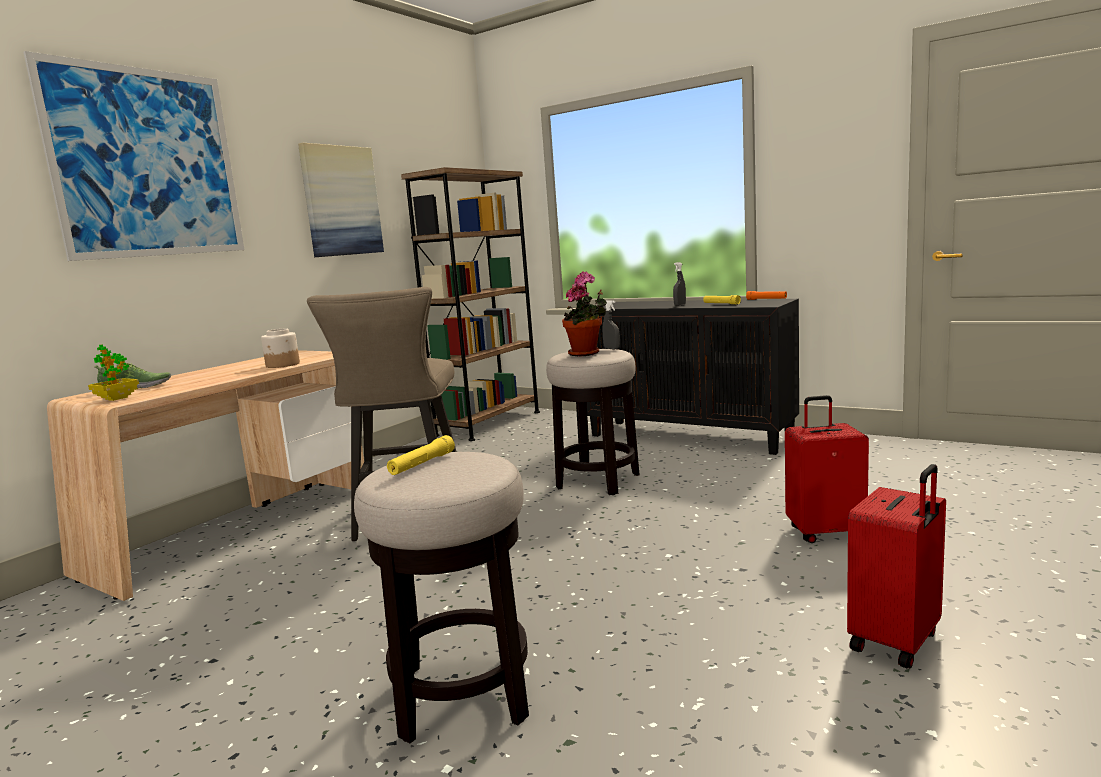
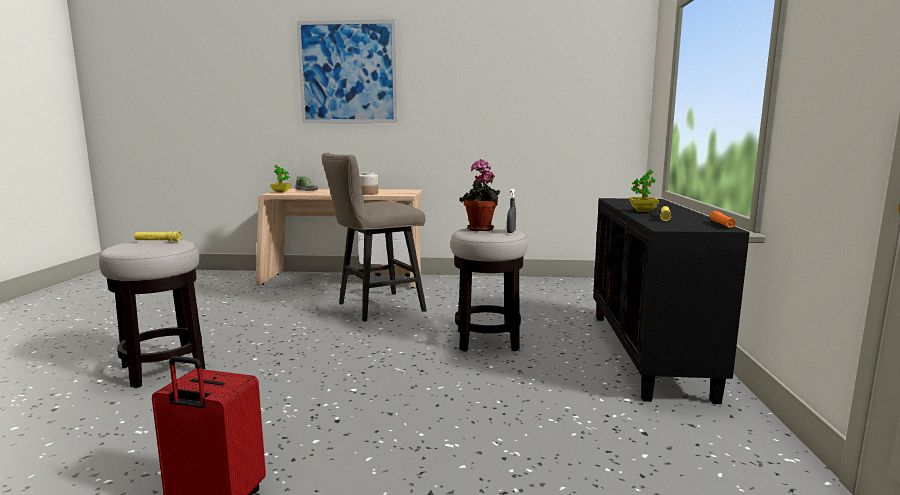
camera: 60 degrees right, 0 degrees up
(341, 201) = (479, 92): picture -> none
(488, 423) = (581, 283): brown bookcase -> none
(680, 305) = (643, 211): grey spray bottle -> potted plant
(825, 532) = (434, 450): red suitcase -> none

